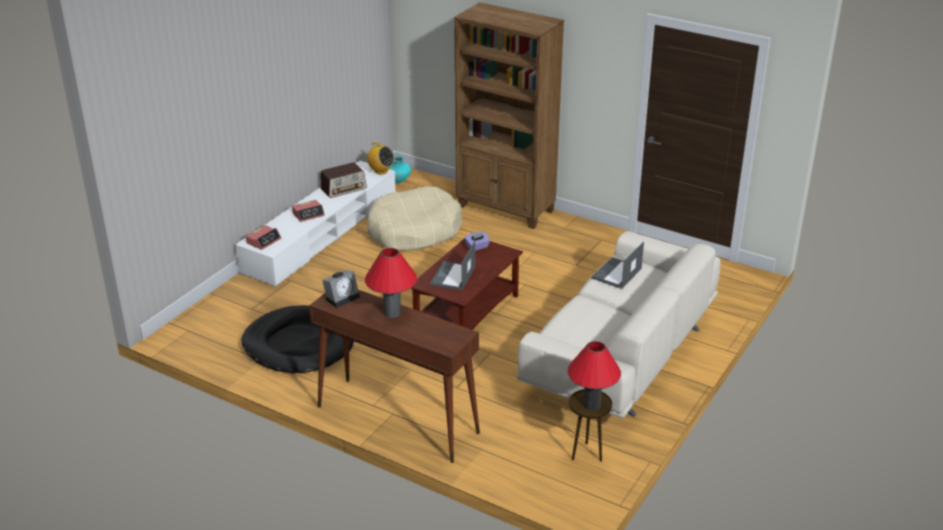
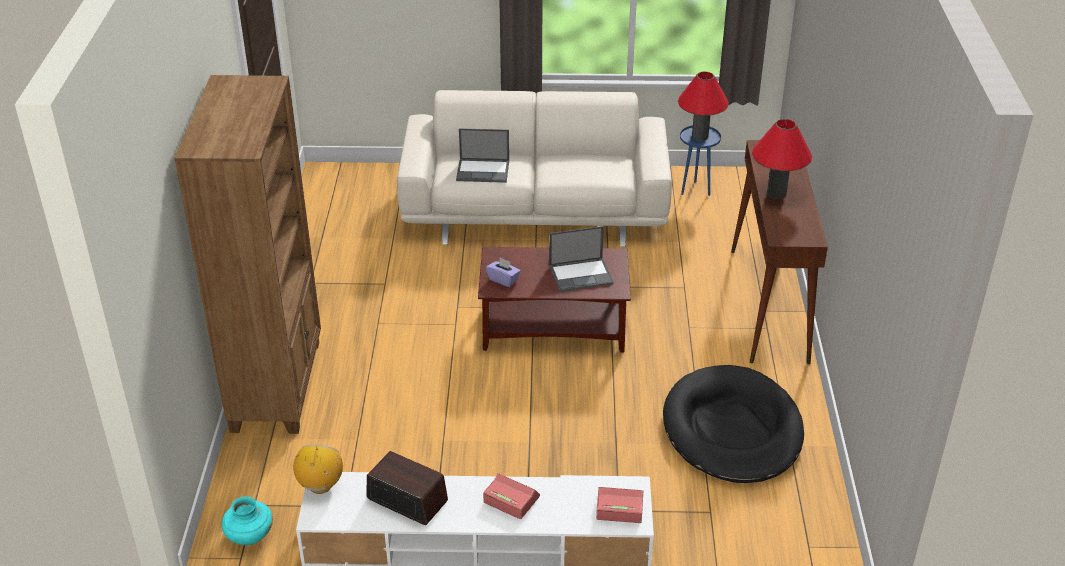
camera: 120 degrees left, 5 degrees up
(342, 297) = (790, 232): alarm clock -> none
(414, 231) = (400, 448): beige dog bed -> none
(586, 454) = (695, 190): brown side table -> blue side table

